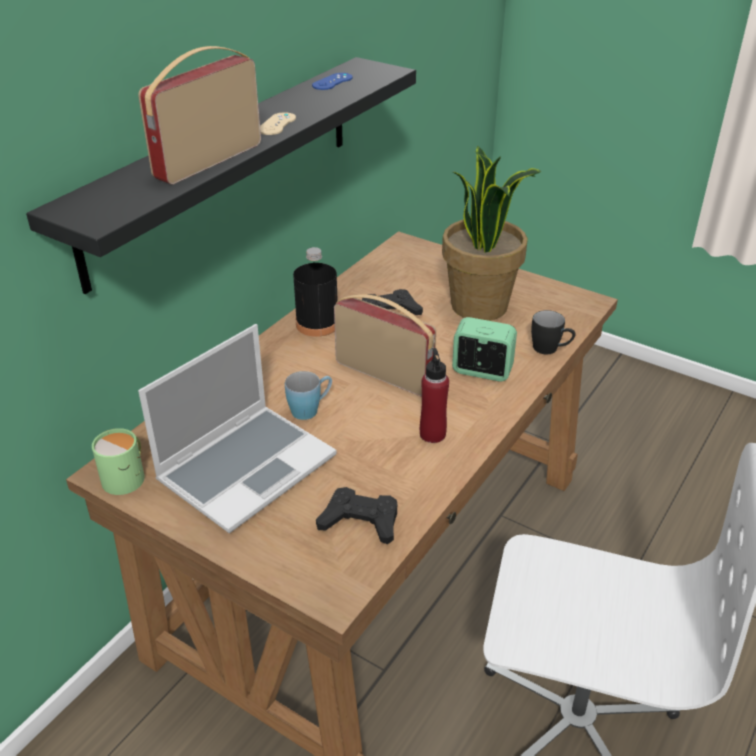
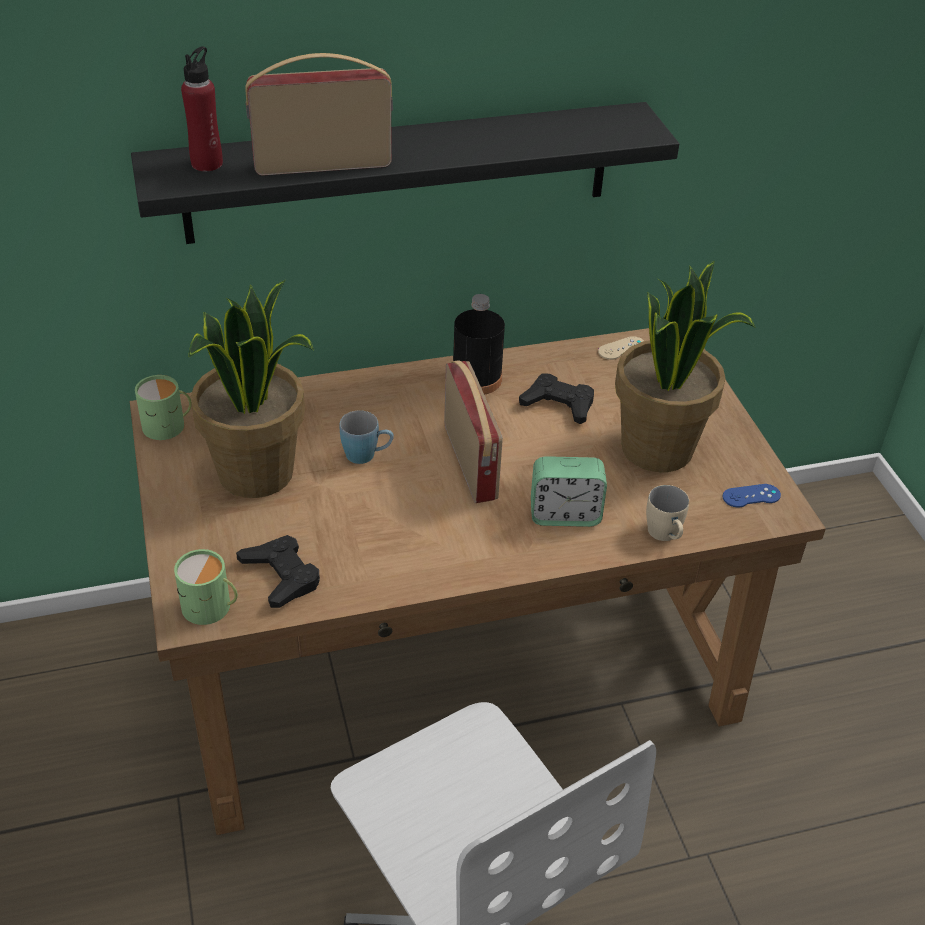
camera: 40 degrees right, 5 degrees up
(247, 467) = (257, 473): laptop -> potted plant
(277, 124) = (438, 151): beige game controller -> beige game controller (621, 348)
(332, 82) = (568, 123): blue game controller -> blue game controller (751, 496)
(340, 576) = (211, 608): none -> green mug
(432, 434) = (437, 543): red bottle -> red bottle (207, 163)
(482, 371) = (565, 514): alarm clock -> alarm clock turned 120 degrees clockwise
(550, 349) = (665, 536): black mug -> beige mug

